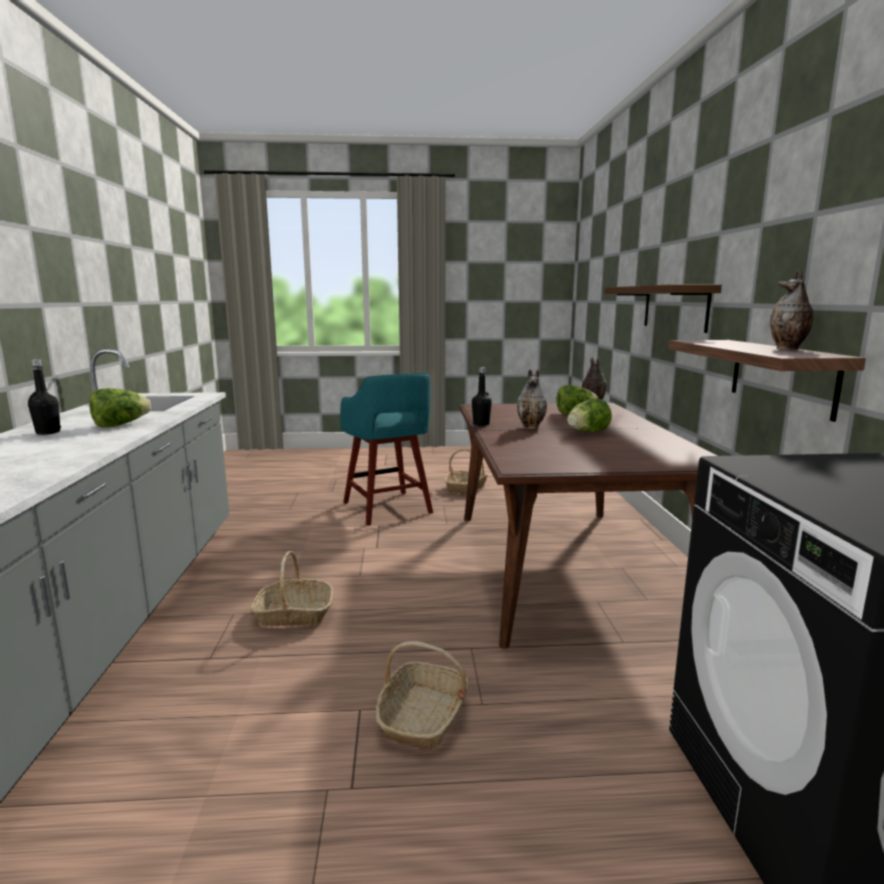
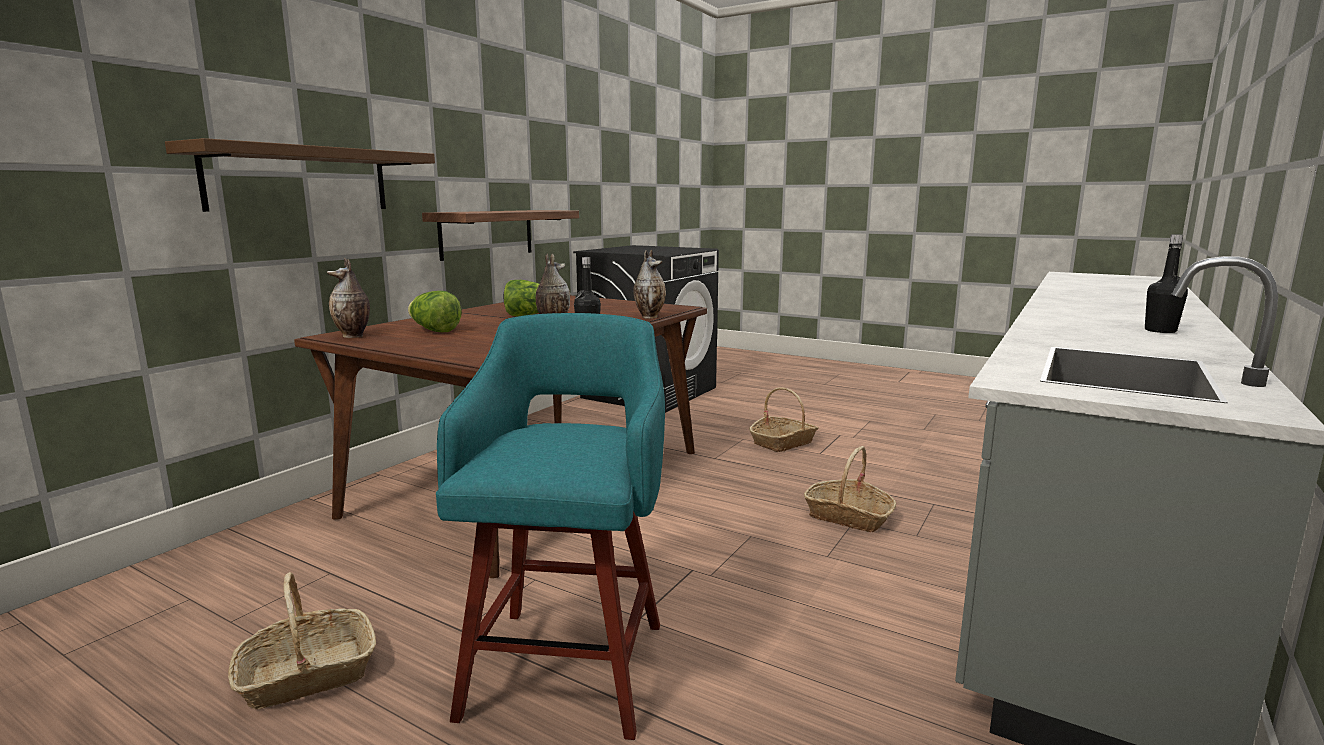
camera: 145 degrees left, 0 degrees up
(120, 425) = (1075, 330): lettuce -> none
(788, 349) = (508, 210): vase -> vase (649, 316)

